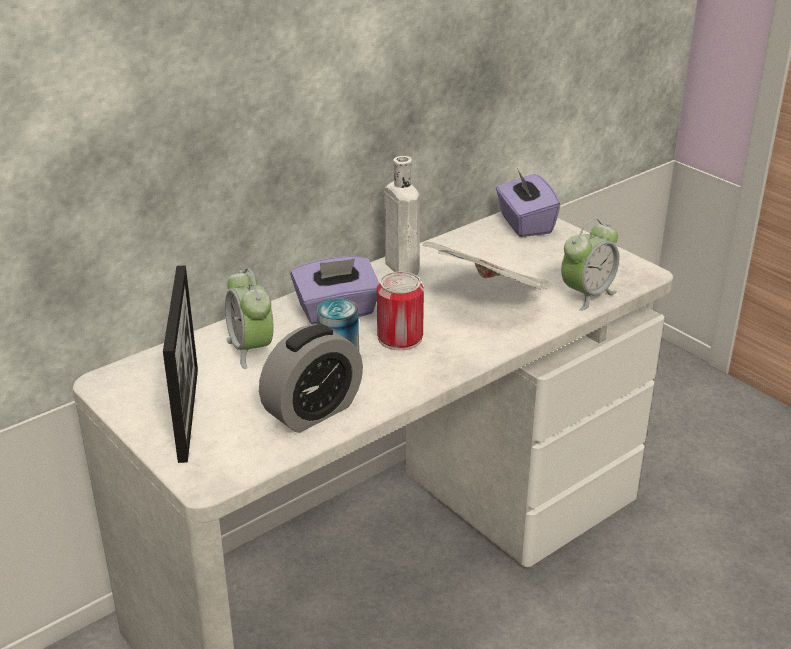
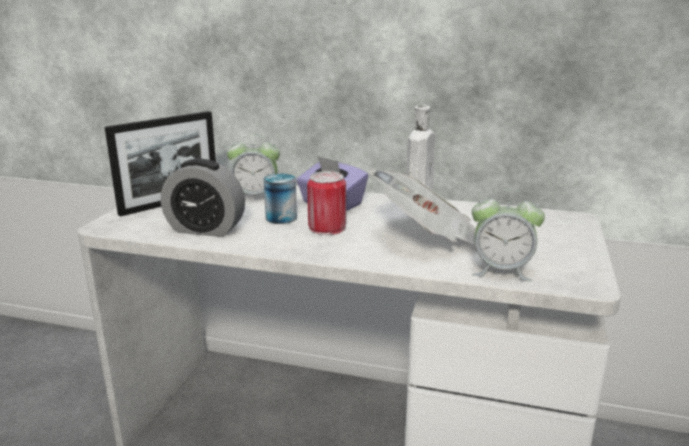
camera: 55 degrees right, 10 degrees down
(251, 349) = (255, 197): alarm clock -> alarm clock turned 120 degrees counterclockwise
(524, 224) = (562, 221): purple tissue box -> none

